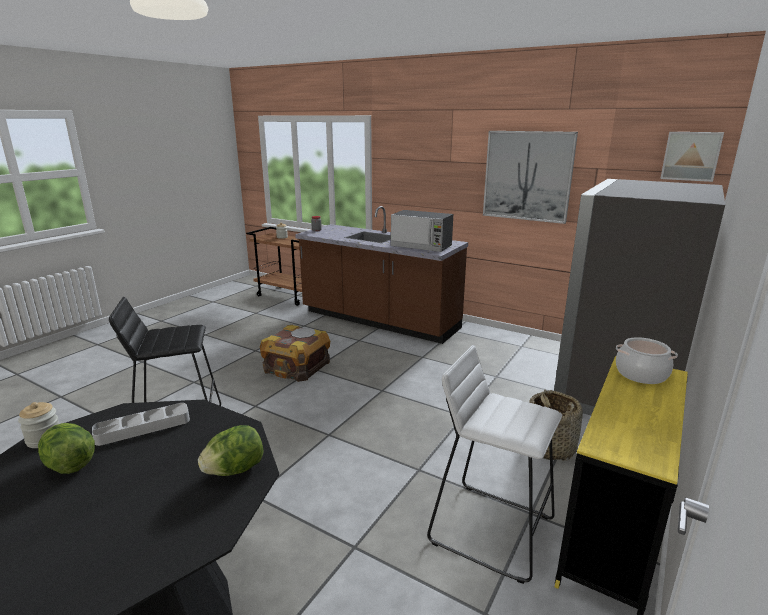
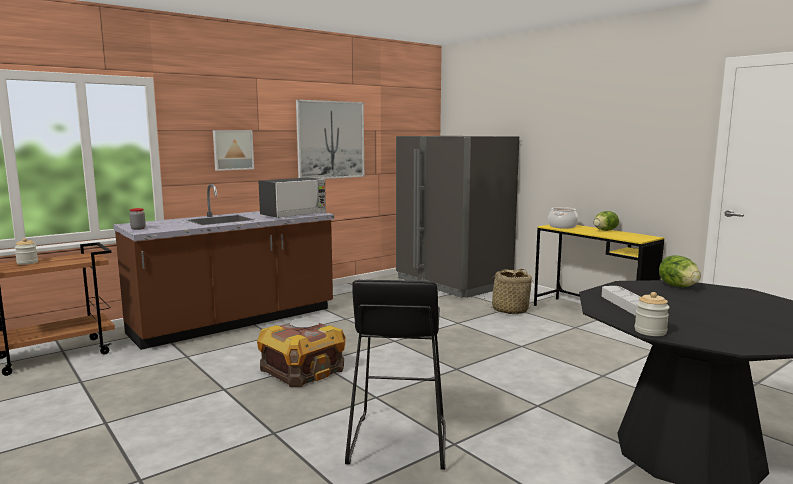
camera: 70 degrees left, 10 degrees down
(70, 465) = (686, 321): lettuce -> lettuce (605, 230)
(491, 528) = (587, 338): white stool -> none
(691, 156) = (423, 119): picture -> picture (232, 150)

